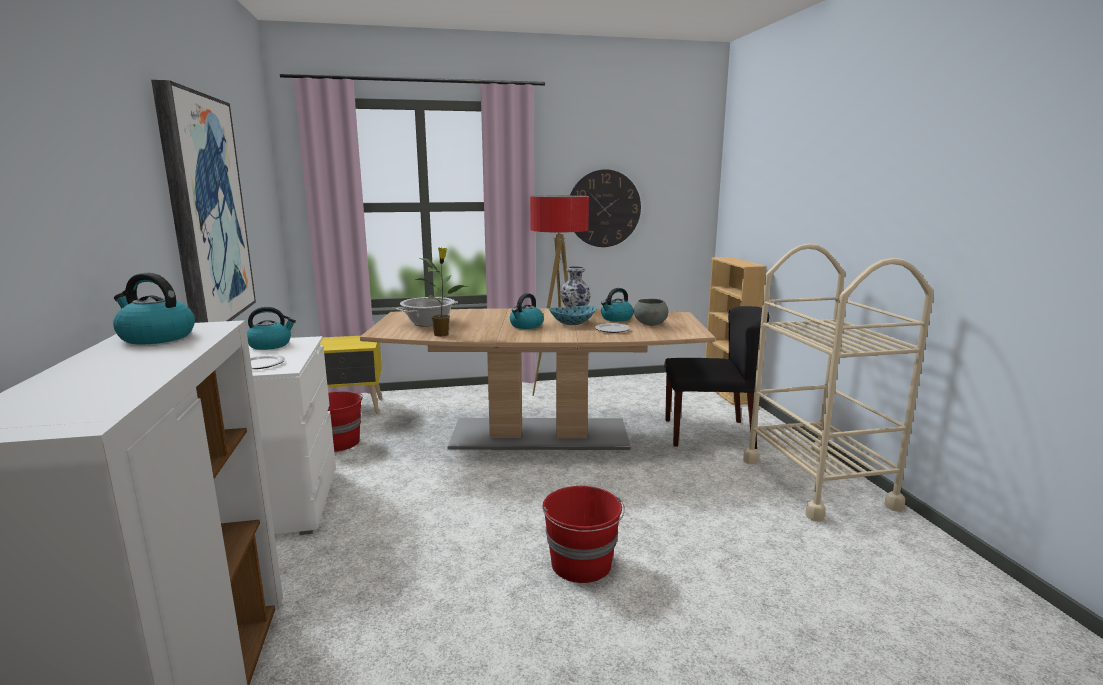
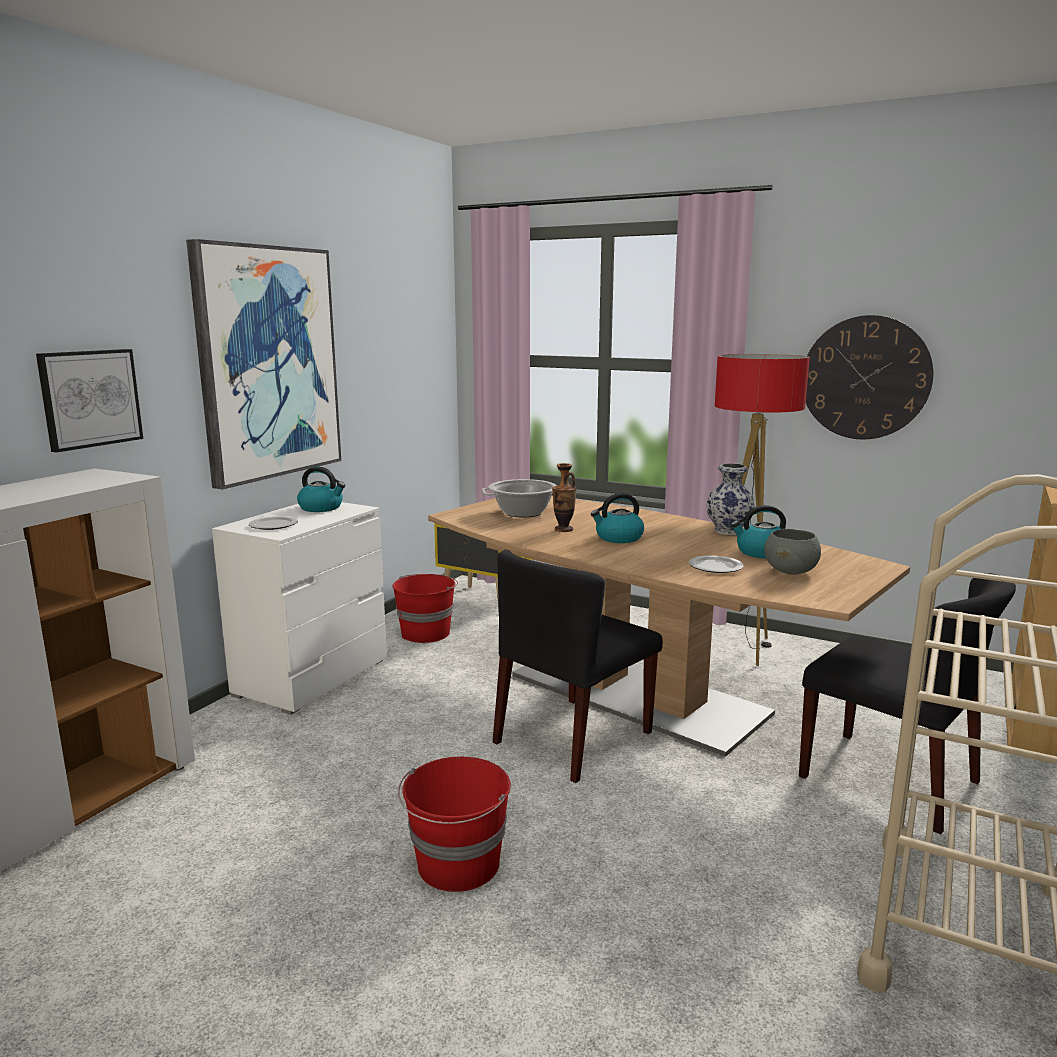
camera: 40 degrees right, 0 degrees up
(117, 248) = (90, 398): none -> picture
(156, 337) = (68, 481): kettle -> none
(442, 334) = (505, 529): potted plant -> none
(481, 327) = (563, 529): none -> vase
(540, 470) = (573, 738): none -> black chair
(572, 323) = (683, 546): bowl -> none

